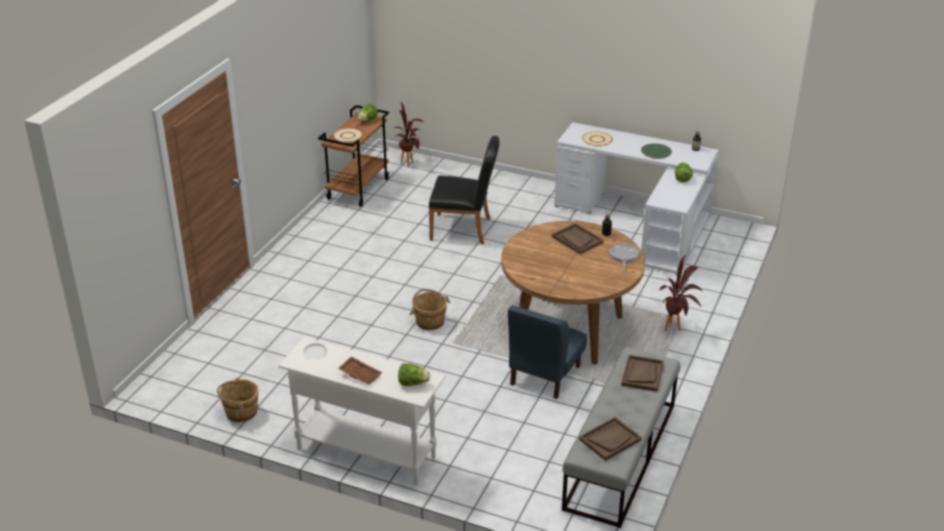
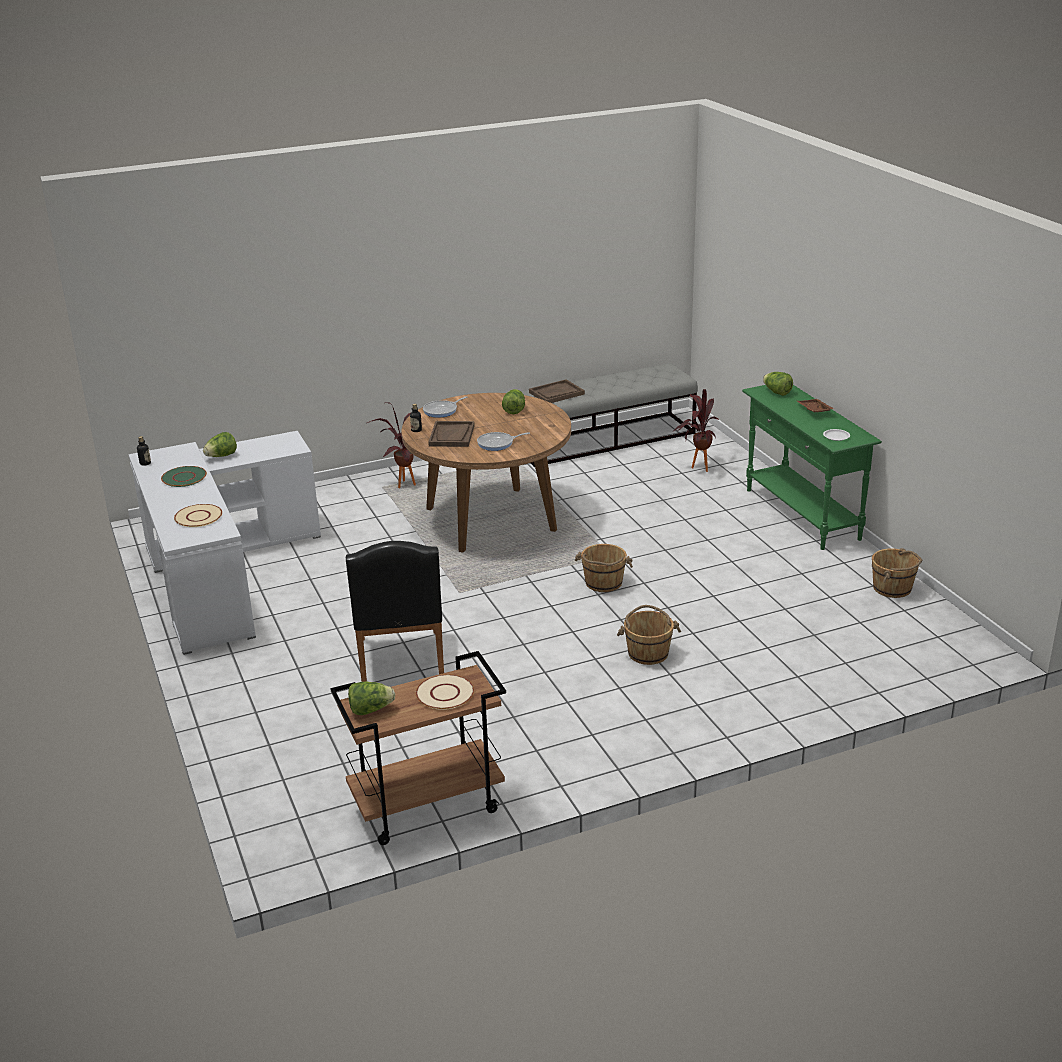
camera: 135 degrees left, 5 degrees down
(348, 292) = (648, 653): none -> brown bucket
(366, 452) = (802, 515): white console table -> green console table
(409, 162) = (281, 815): potted plant -> potted plant (696, 468)
(465, 229) = (401, 662): black chair -> black chair turned 150 degrees counterclockwise
(538, 247) = (497, 443): none -> frying pan
(544, 375) = (572, 500): blue chair -> none
(580, 279) = (514, 410): none -> lettuce
(610, 440) = (647, 376): brown tray -> none

